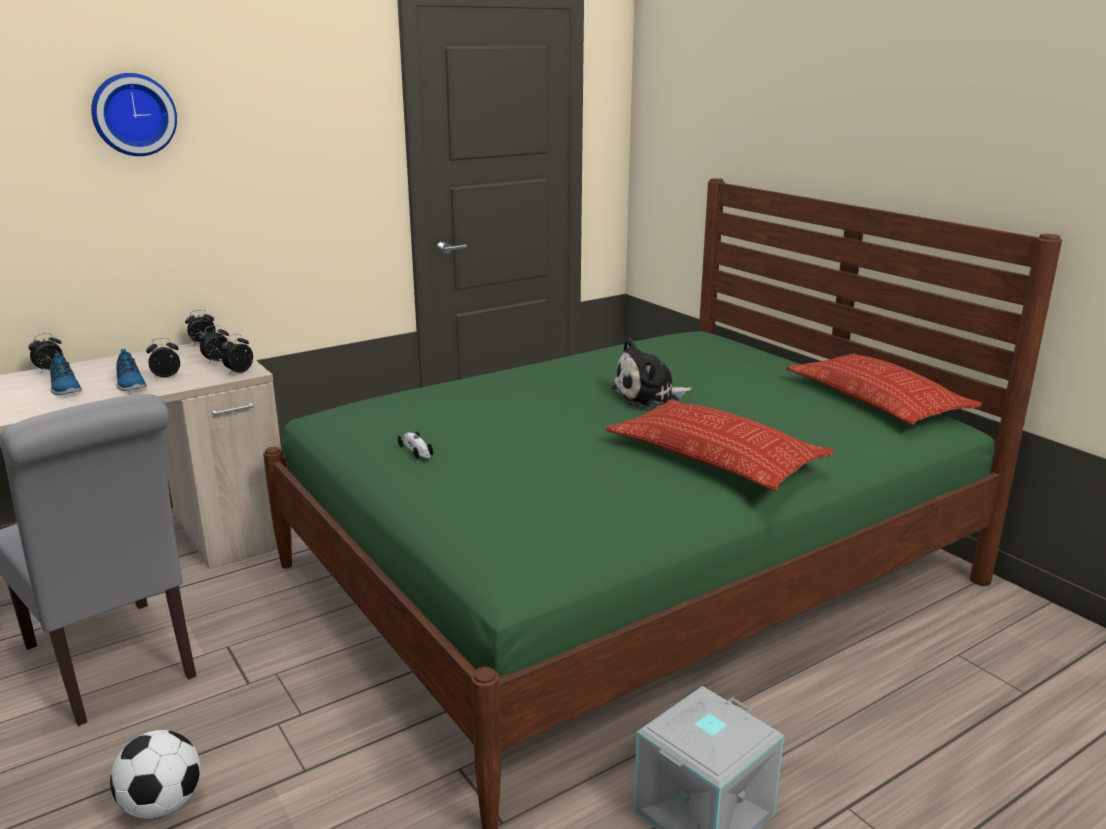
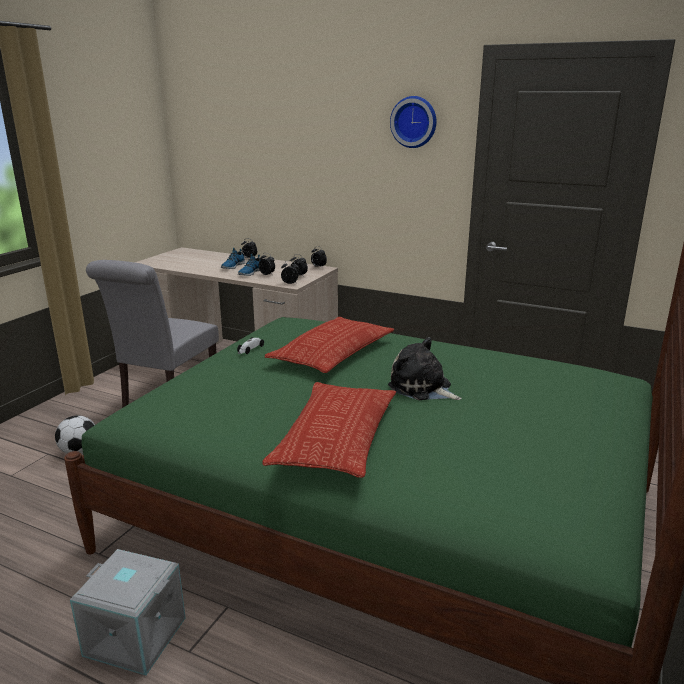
camera: 60 degrees right, 0 degrees up
(133, 114) = (309, 129): wall clock -> wall clock (414, 122)
(877, 400) = (580, 492): pillow -> pillow (332, 353)

